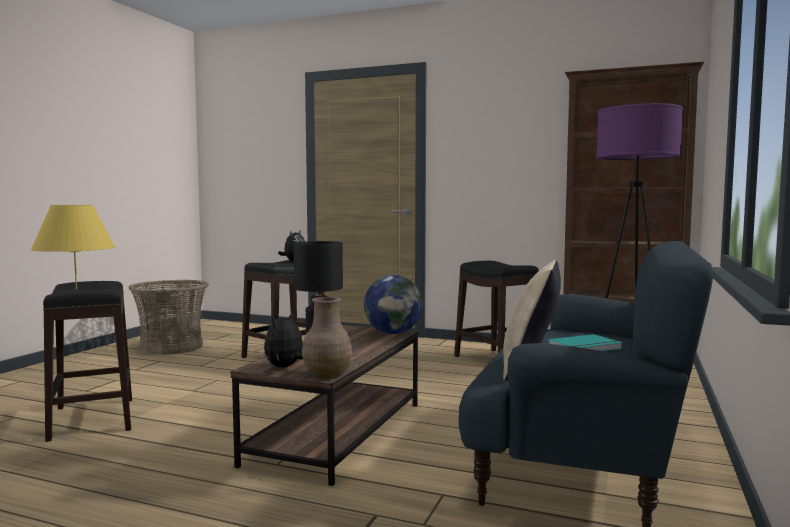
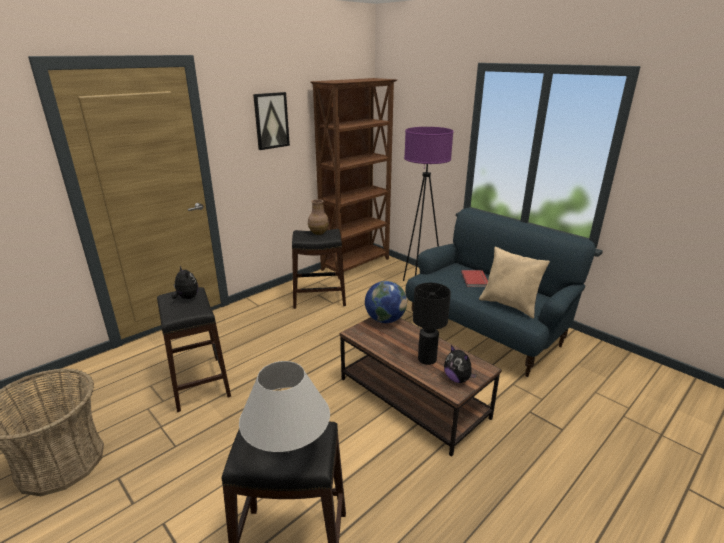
camera: 65 degrees left, 20 degrees up
(76, 289) = (288, 452): yellow table lamp -> white table lamp
(327, 375) = (484, 367): brown vase -> brown vase (318, 232)
(507, 129) = (271, 120): none -> picture
(586, 347) = (475, 279): turquoise book -> red book

